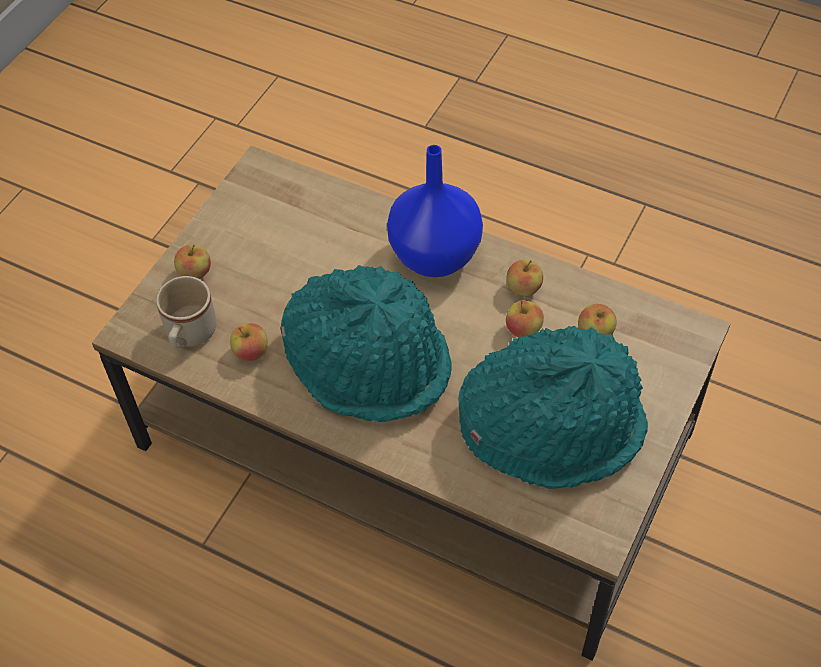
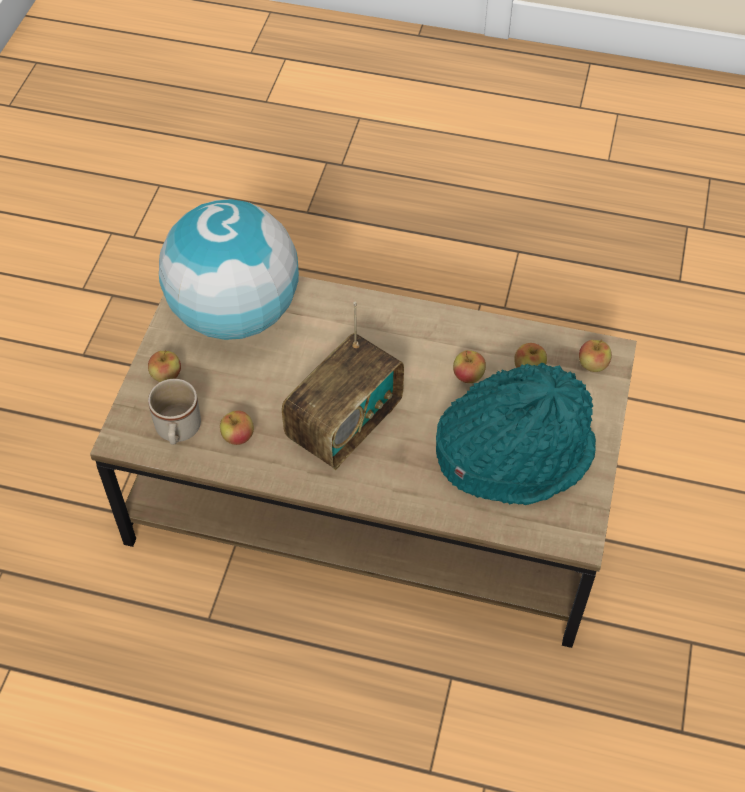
camera: 15 degrees left, 0 degrees up
(287, 219) = (235, 314): none -> globe
(369, 361) = (344, 426): turquoise hat -> radio
(437, 256) = (377, 325): blue vase -> none
(523, 289) = (458, 341): apple -> apple (592, 365)

